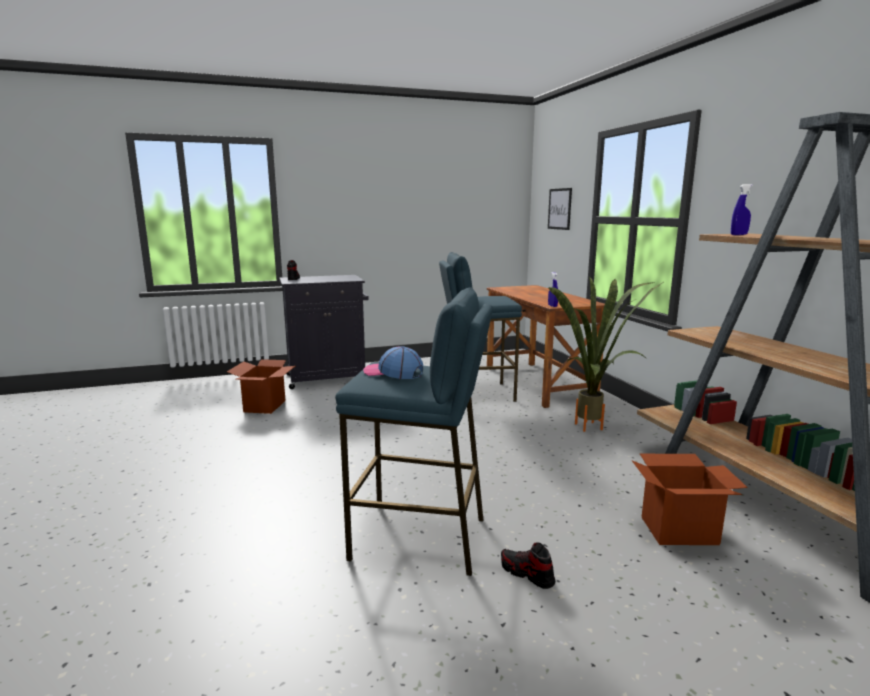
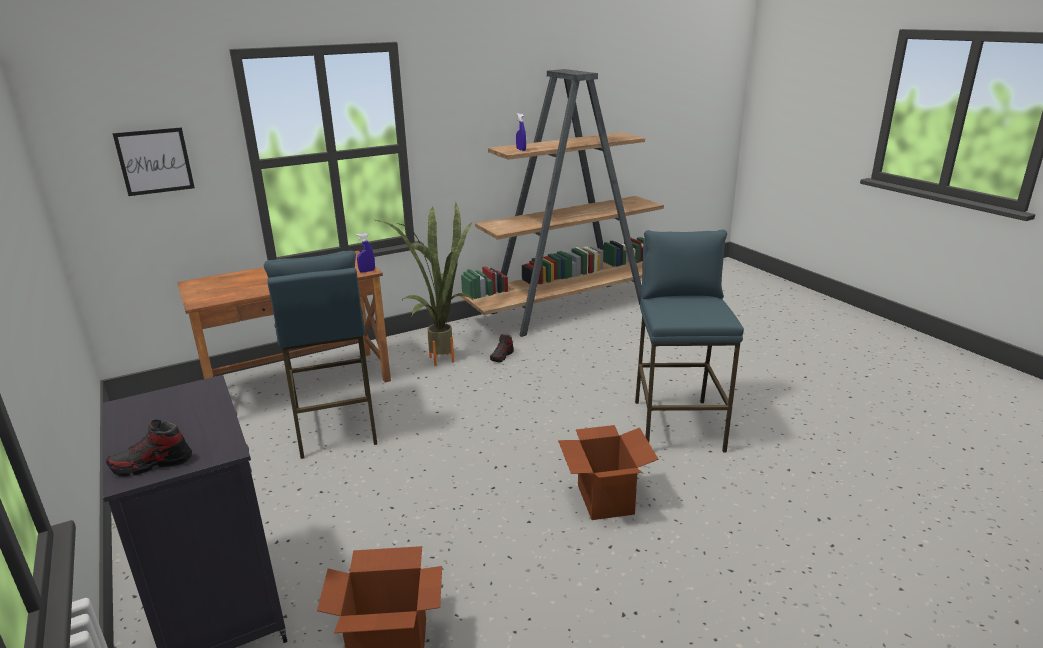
camera: 100 degrees left, 10 degrees up
(393, 372) = (691, 310): cap -> none
(526, 574) = (686, 383): shoe -> shoe (502, 356)
(679, 530) = (607, 338): cardboard box -> cardboard box (605, 499)

